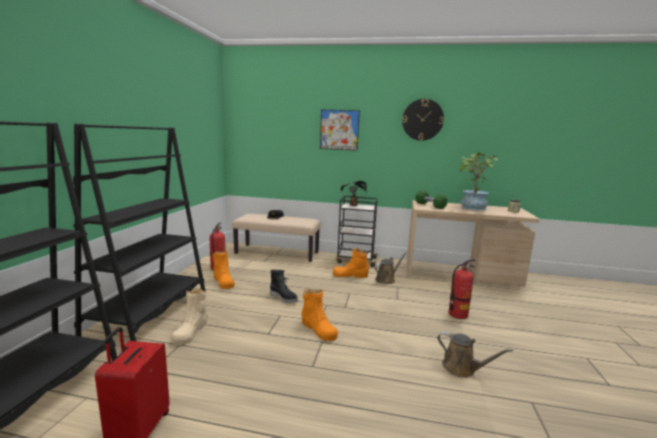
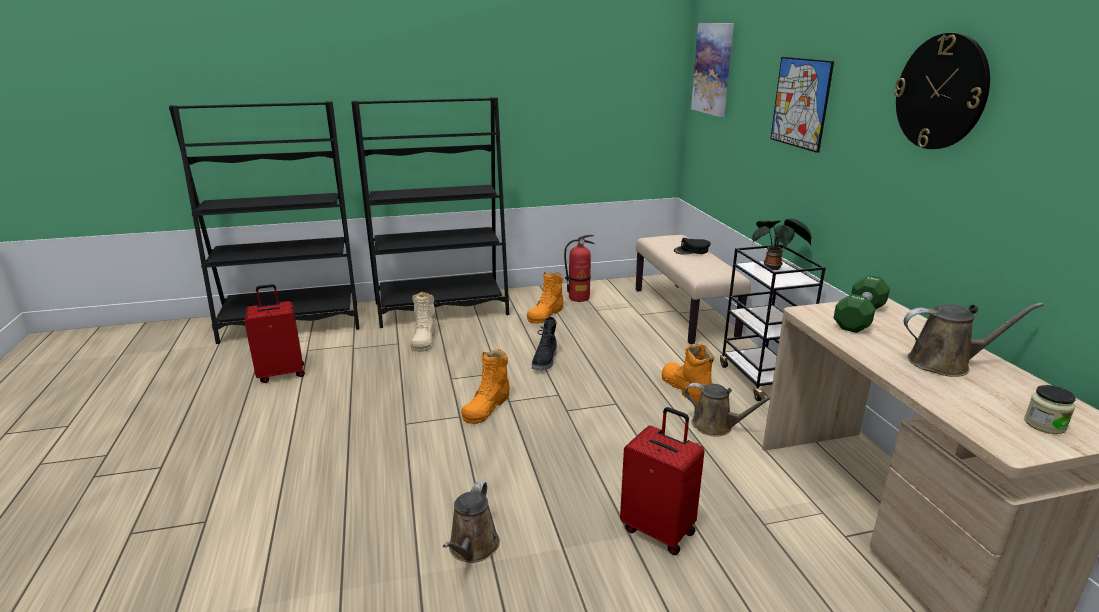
camera: 65 degrees right, 10 degrees up
(191, 331) = (424, 339): beige boot -> beige boot turned 75 degrees counterclockwise
(256, 117) = (713, 69): none -> picture
(458, 314) = (659, 530): fire extinguisher -> red suitcase
(471, 208) = (945, 363): potted plant -> brown watering can

